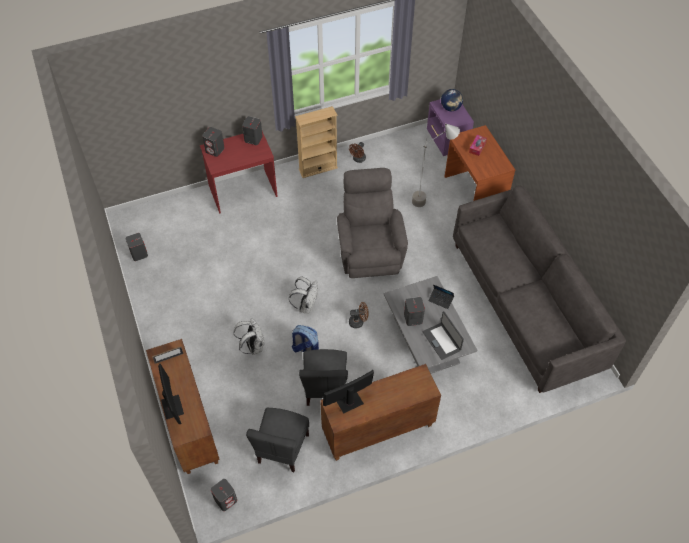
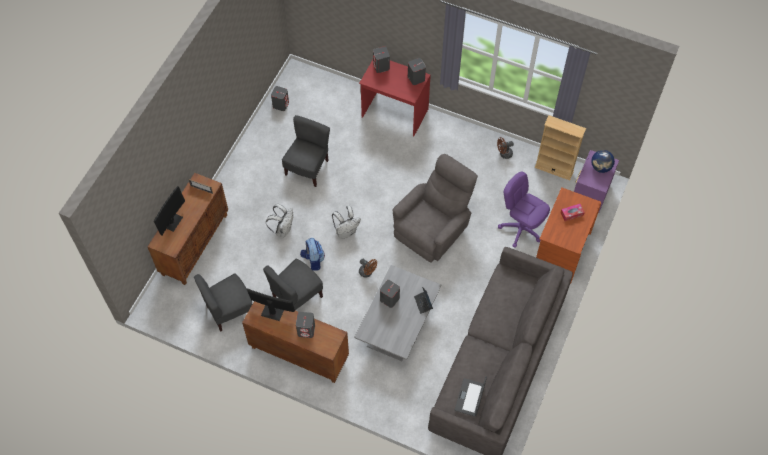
camera: 45 degrees right, 5 degrees up
(219, 283) = (308, 168): none -> grey chair
(226, 499) = (166, 311): grey speaker -> grey speaker (306, 330)
(318, 168) = (466, 138): beige bookcase -> beige bookcase (554, 169)
(430, 200) = (521, 228): grey floor lamp -> purple office chair
(442, 341) = (390, 331): laptop -> laptop (470, 397)

